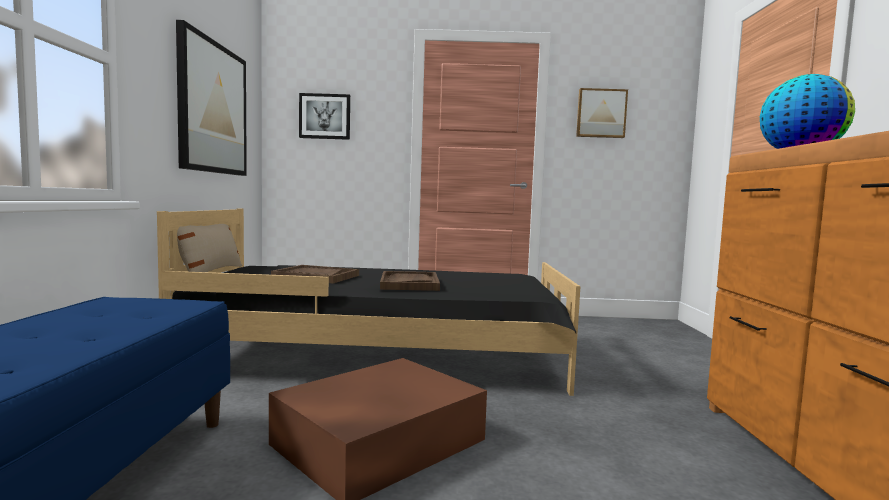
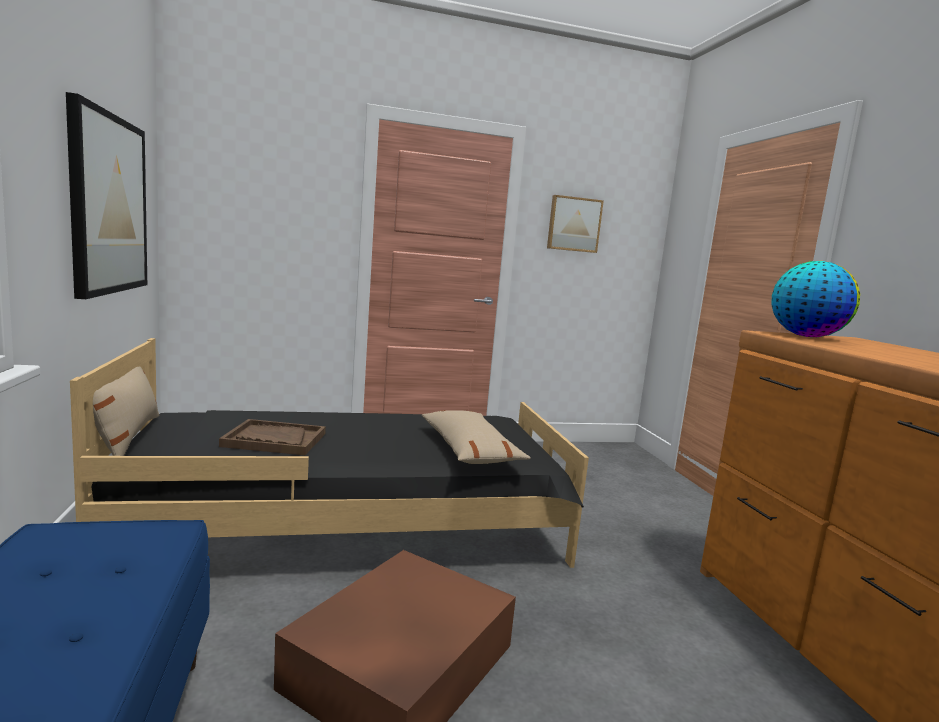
camera: 15 degrees left, 5 degrees up
(325, 116) = (248, 204): picture -> none
(409, 283) = (394, 449): brown tray -> none
(476, 286) = (469, 450): none -> beige pillow

